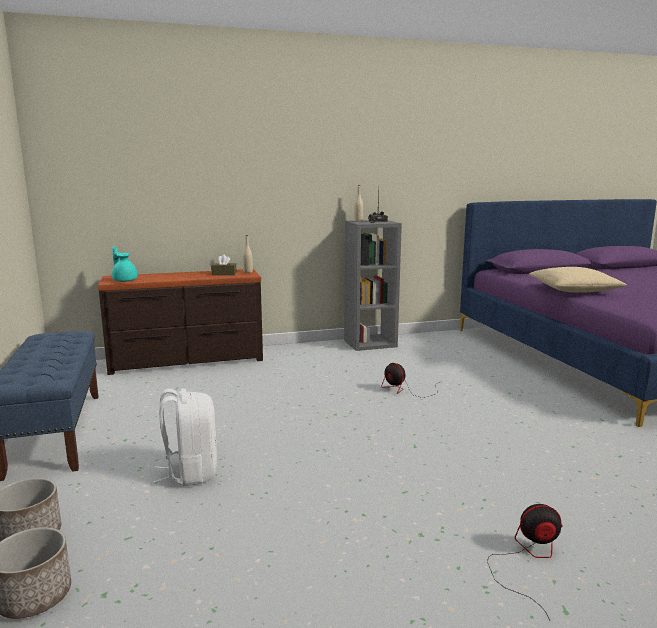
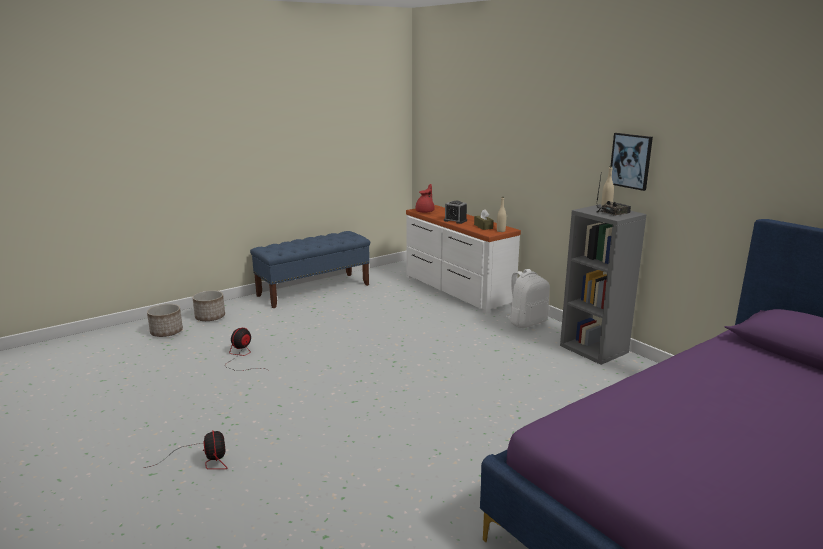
camera: 70 degrees right, 5 degrees up
(124, 280) = (425, 211): turquoise teapot -> red teapot
(185, 277) = (455, 220): none -> alarm clock
(187, 360) = (456, 290): brown dresser -> white dresser
(190, 472) = (281, 334): white backpack -> white backpack (526, 322)
(365, 180) = (631, 161): none -> picture
(406, 390) = (473, 384): fan -> fan (242, 357)
(573, 290) = (672, 380): beige pillow -> none

